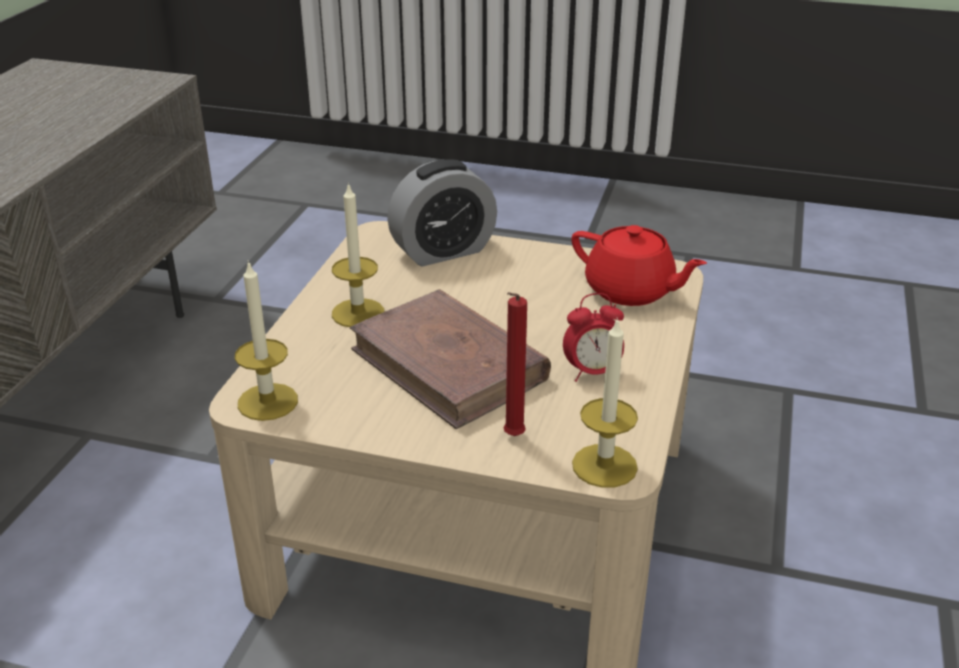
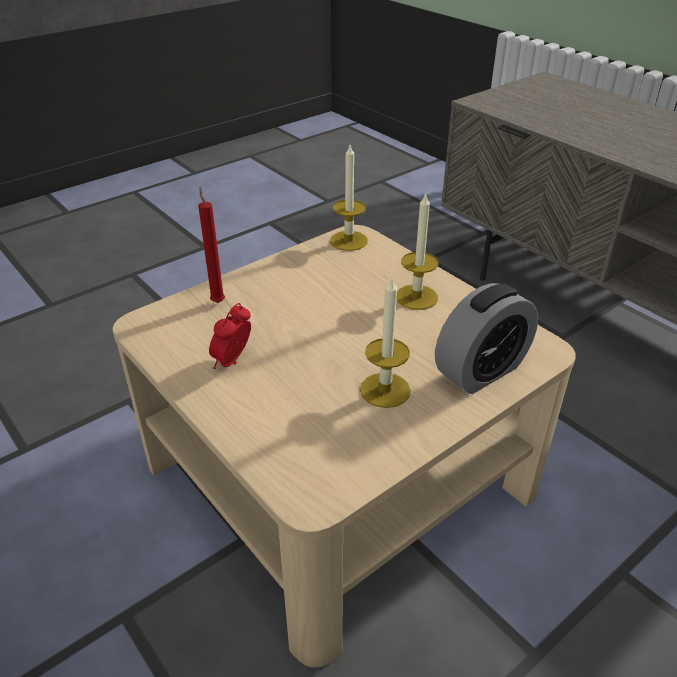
camera: 125 degrees right, 5 degrees up
(443, 251) = (481, 371): alarm clock -> alarm clock turned 135 degrees counterclockwise
(449, 365) = (313, 309): brown book -> none
(604, 466) = (152, 321): candle -> candle (385, 390)
(631, 291) = (310, 448): red teapot -> none

